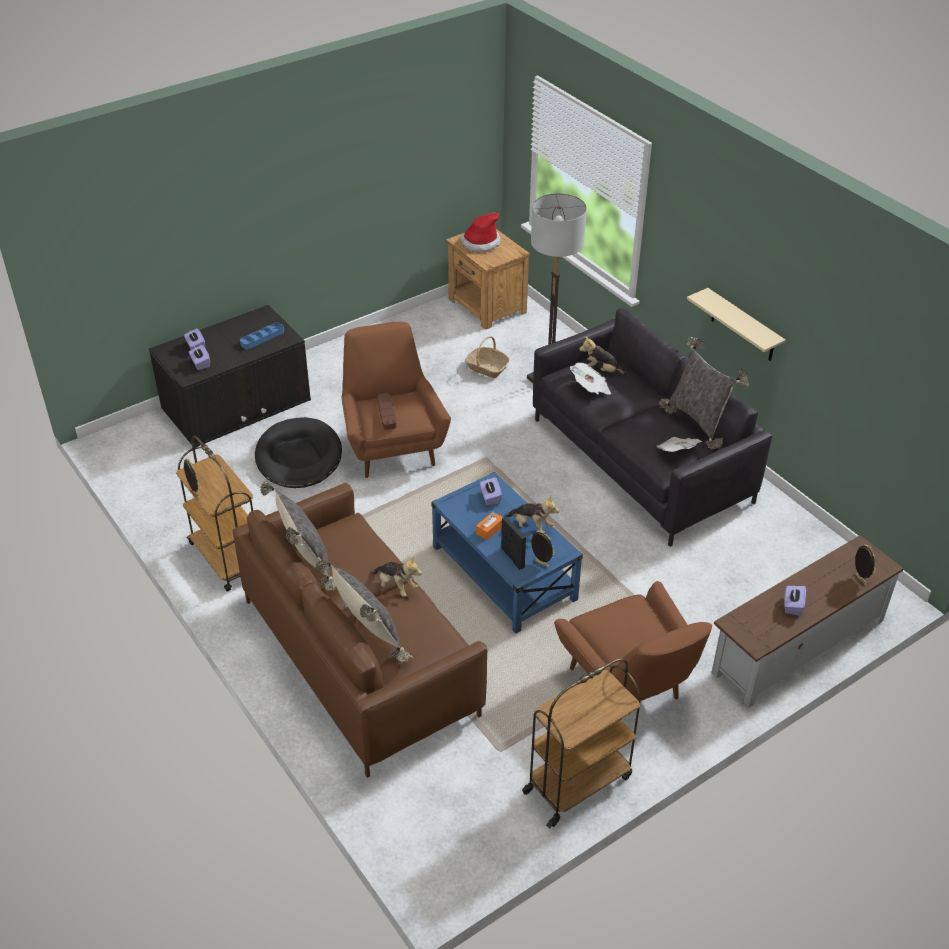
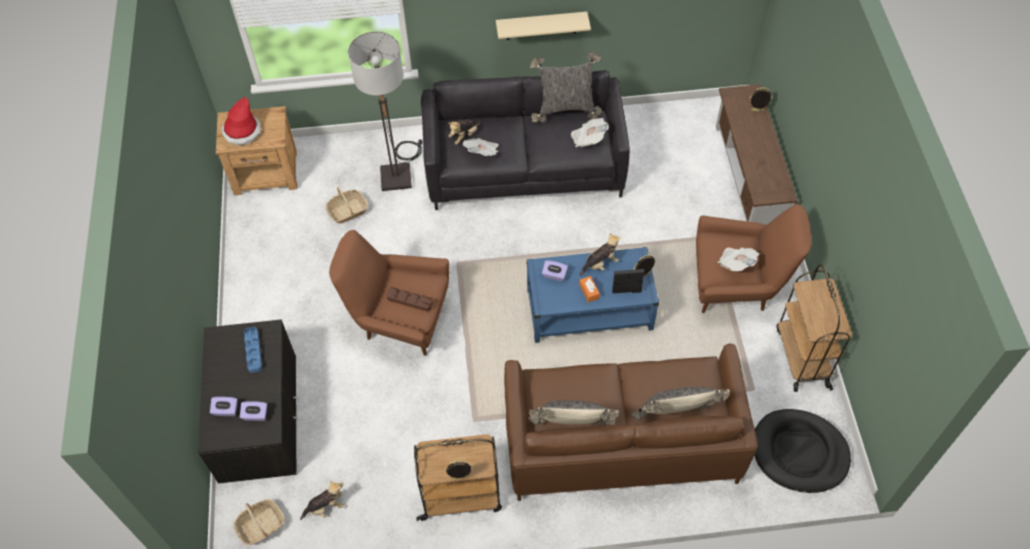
camera: 60 degrees left, 15 degrees up
(134, 448) = (261, 526): none -> basket
(299, 457) = (366, 395): black dog bed -> black dog bed (799, 453)
(396, 586) = (626, 377): plush toy -> plush toy (326, 507)
(619, 635) = (736, 263): none -> newspaper
(792, 606) = (762, 157): purple tissue box -> none

